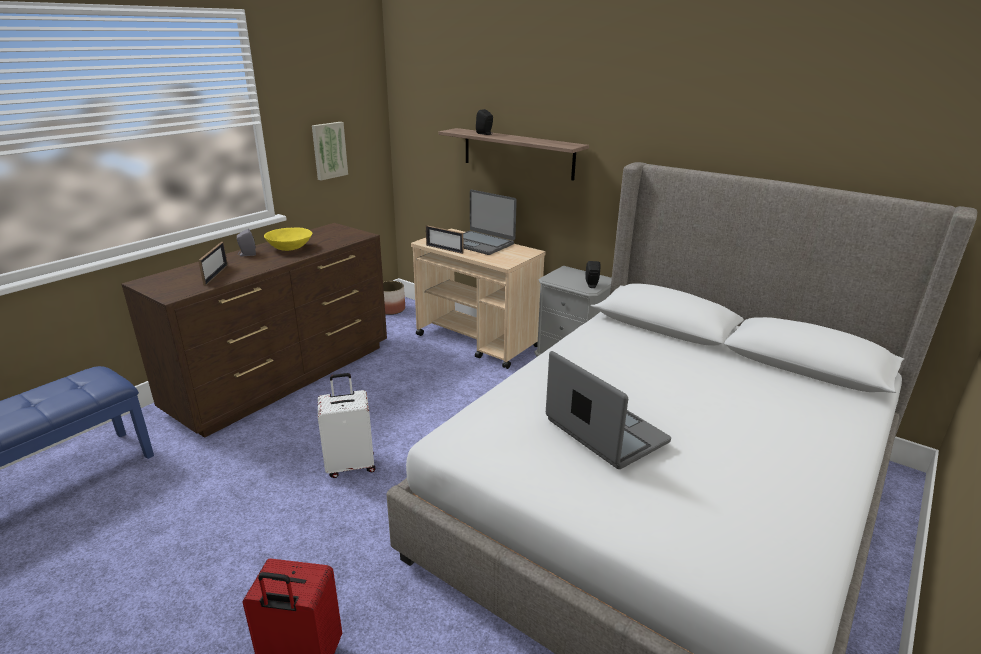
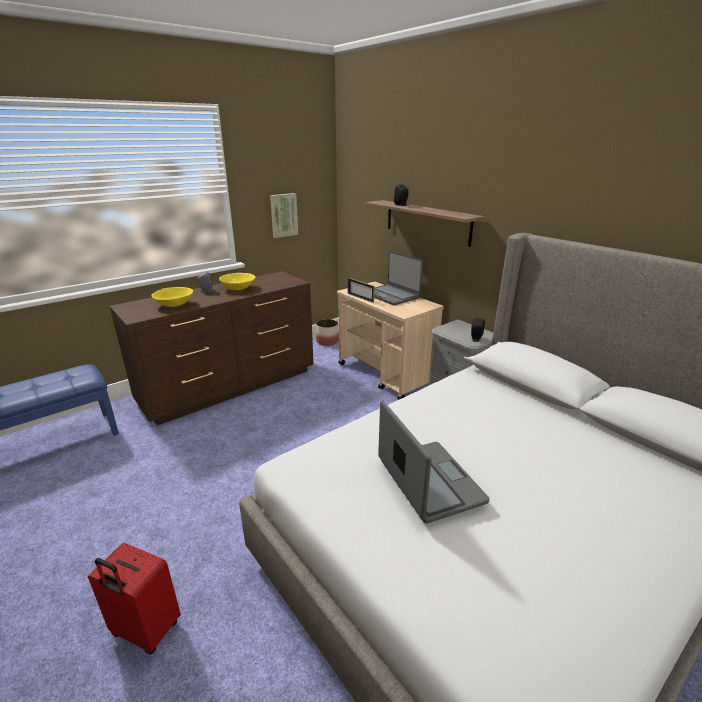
camera: 15 degrees right, 0 degrees up
(216, 275) = (174, 305): picture frame -> yellow bowl
(350, 465) = (249, 465): white suitcase -> none

